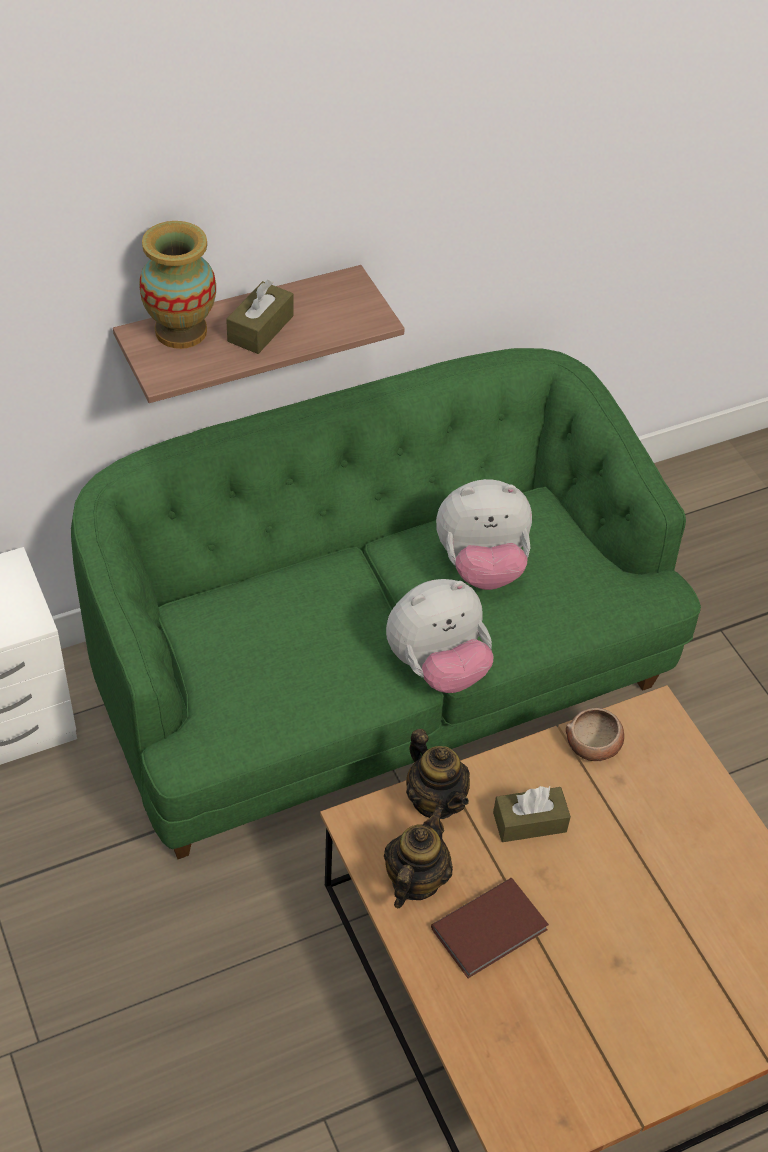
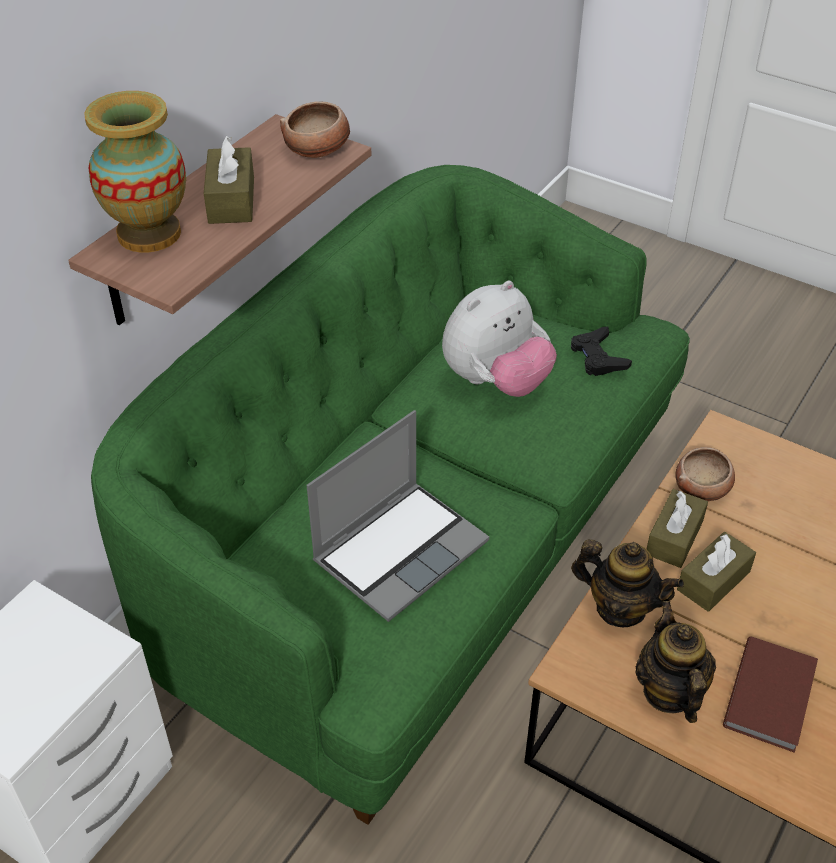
camera: 30 degrees left, 5 degrees down
(290, 661) = (400, 550): none -> laptop
(361, 313) = (318, 150): none -> bowl
(437, 667) = (531, 486): plush toy -> none
(530, 772) = (674, 537): none -> brown tissue box
(587, 588) = (598, 357): none -> black game controller

